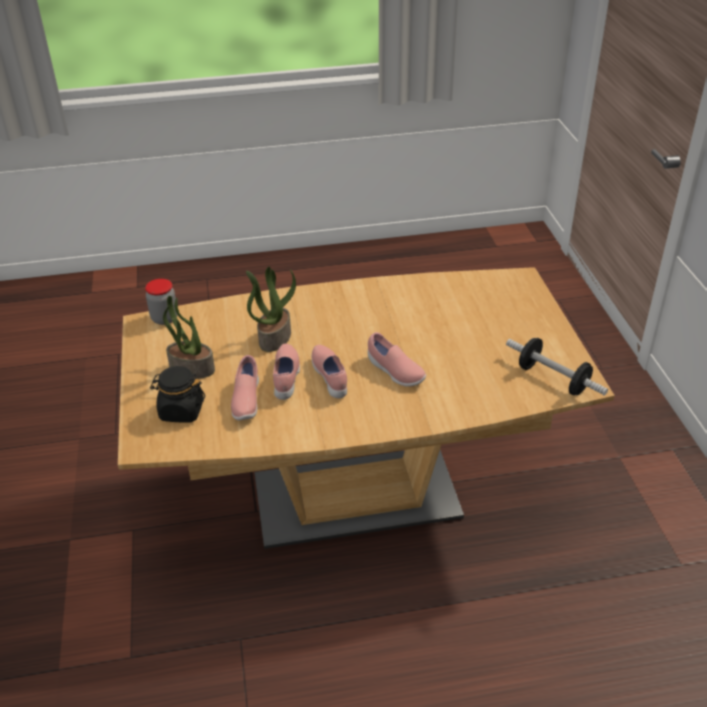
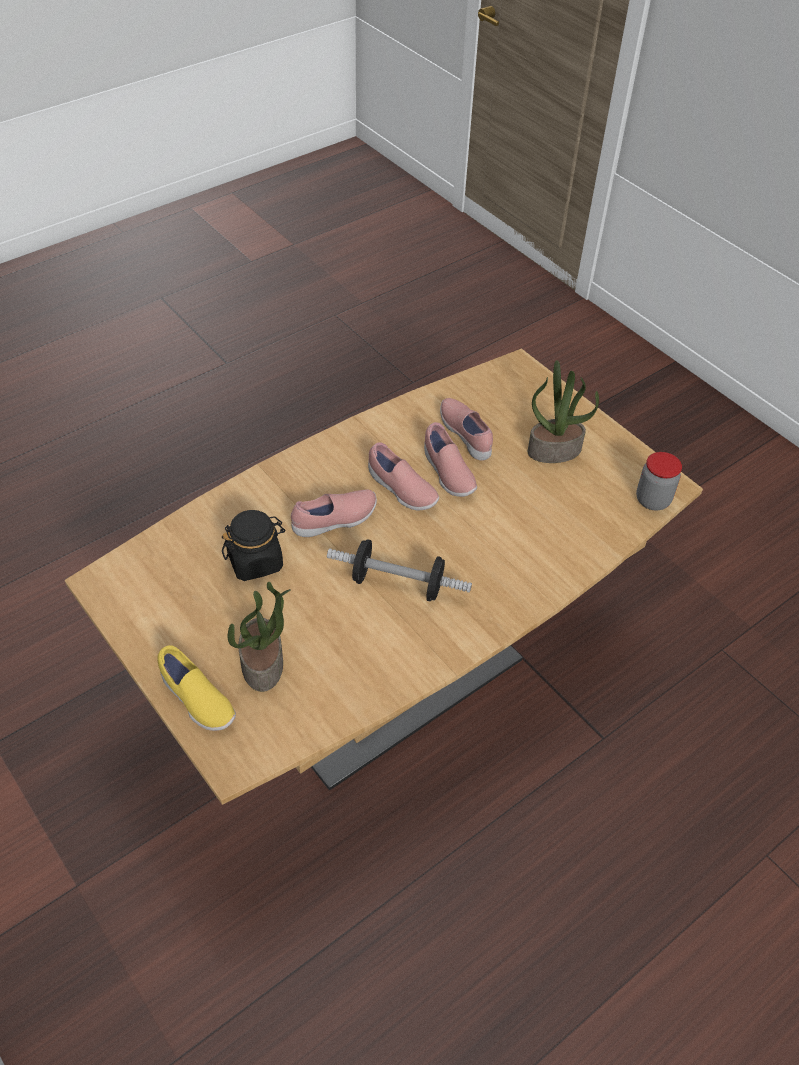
camera: 150 degrees right, 10 degrees up
(181, 411) = (517, 406): black jar -> black jar (256, 561)
(274, 337) = (504, 519): potted plant -> potted plant (263, 664)
(395, 372) = (335, 521): pink shoe -> pink shoe turned 135 degrees clockwise
(535, 306) = (196, 700): none -> yellow shoe
(553, 379) = (143, 576): dumbbell -> dumbbell (398, 584)

